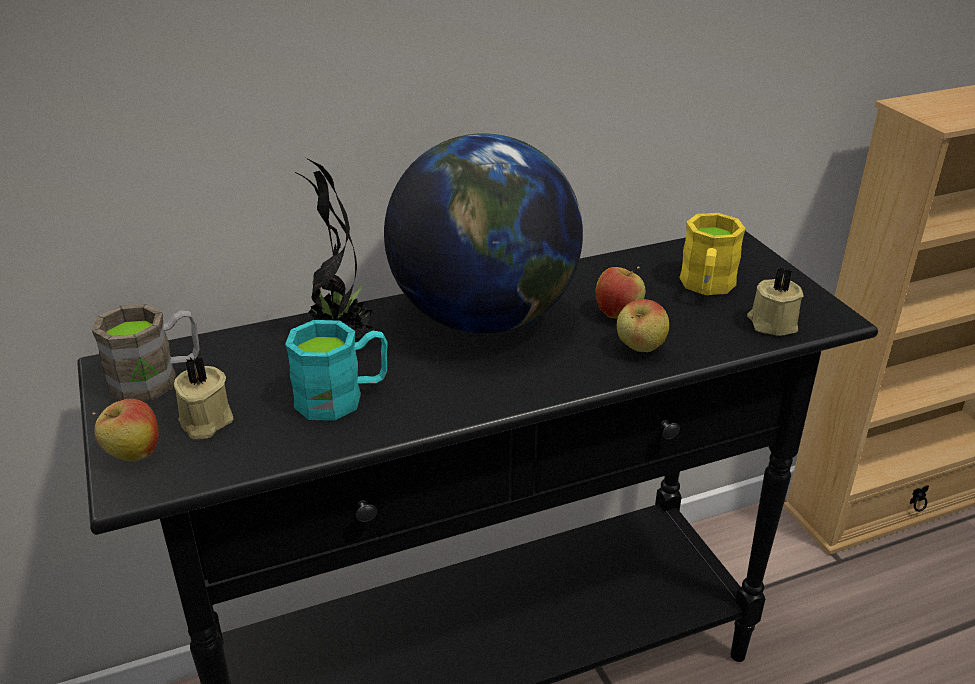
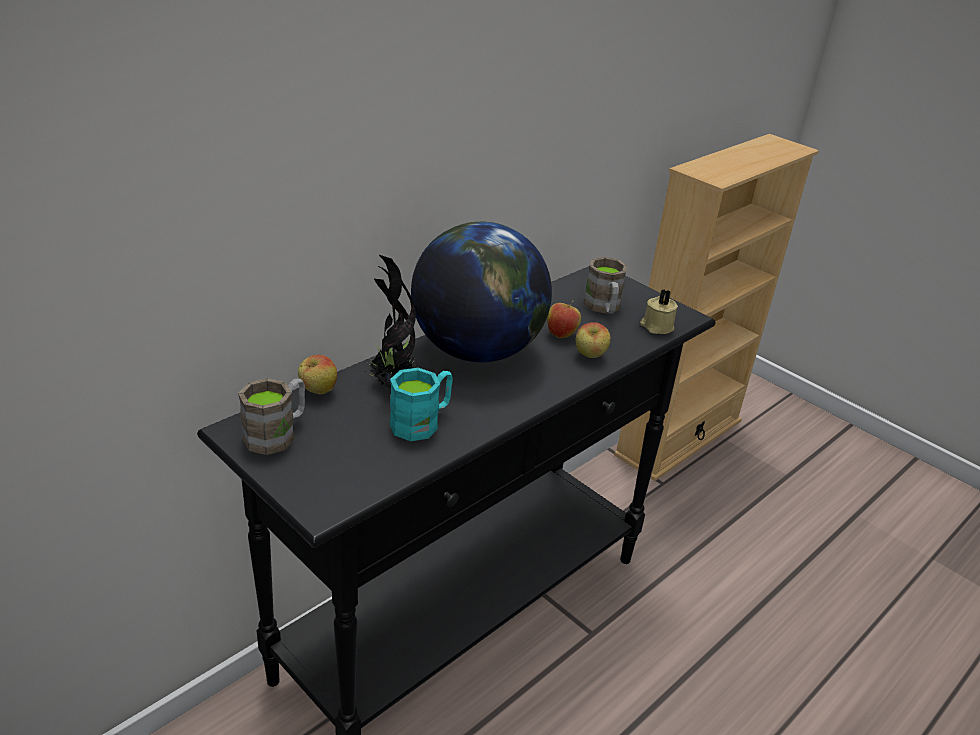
camera: 25 degrees left, 0 degrees up
(133, 455) = (306, 489): apple -> apple (318, 391)
(204, 422) = (338, 457): beige candle -> none
(706, 287) = (604, 308): yellow mug -> brown mug

